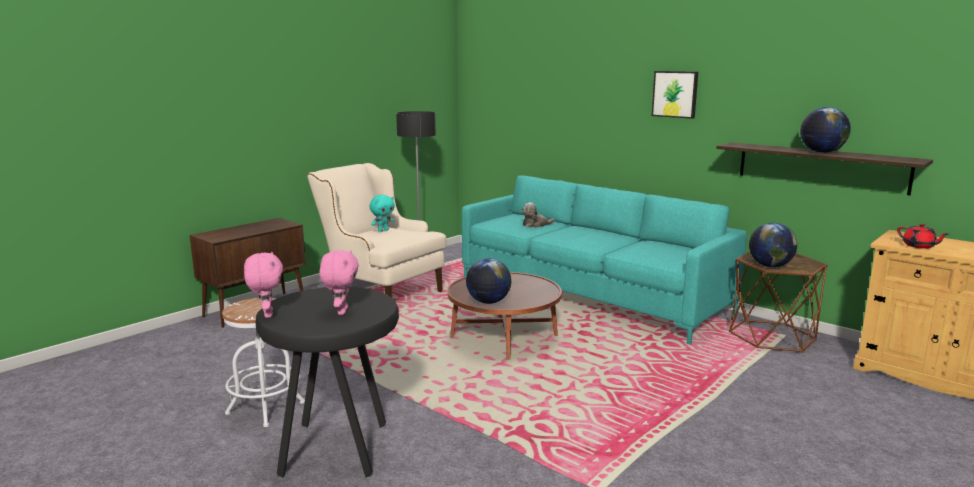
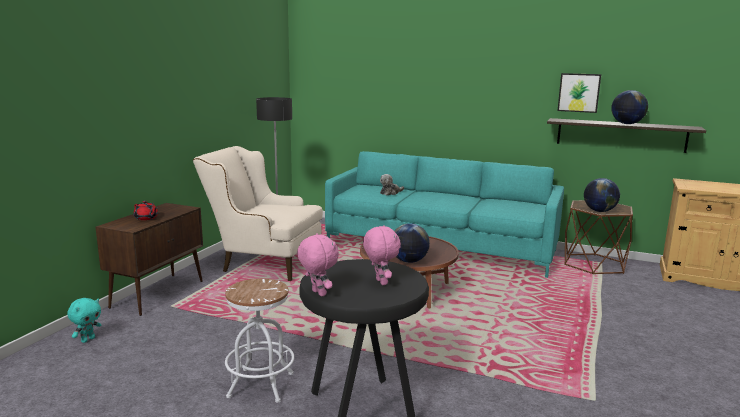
camera: 20 degrees left, 0 degrees up
(383, 230) = (269, 207): turquoise plush toy -> turquoise plush toy (88, 339)
(675, 94) = (502, 81): picture -> picture (579, 92)
(919, 246) = (707, 188): red teapot -> red teapot (146, 218)

